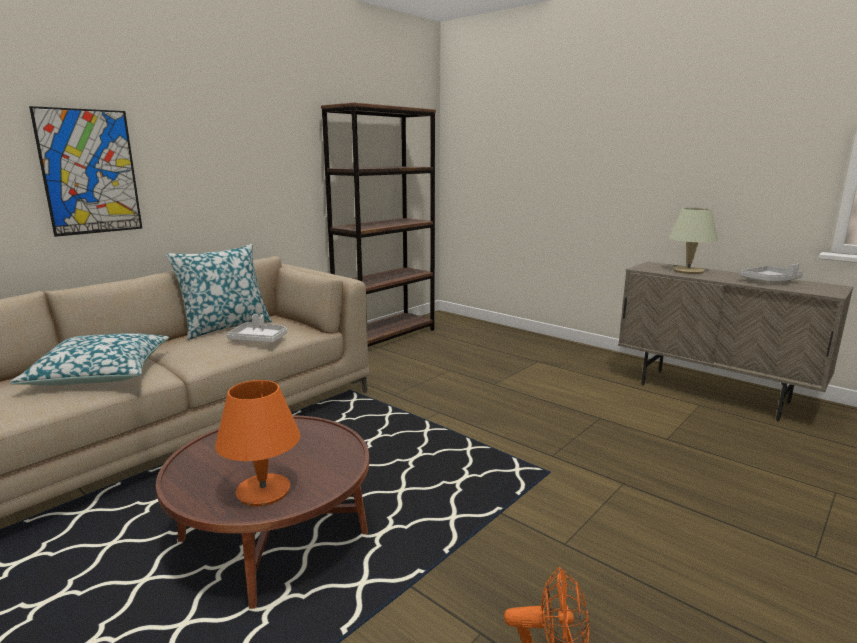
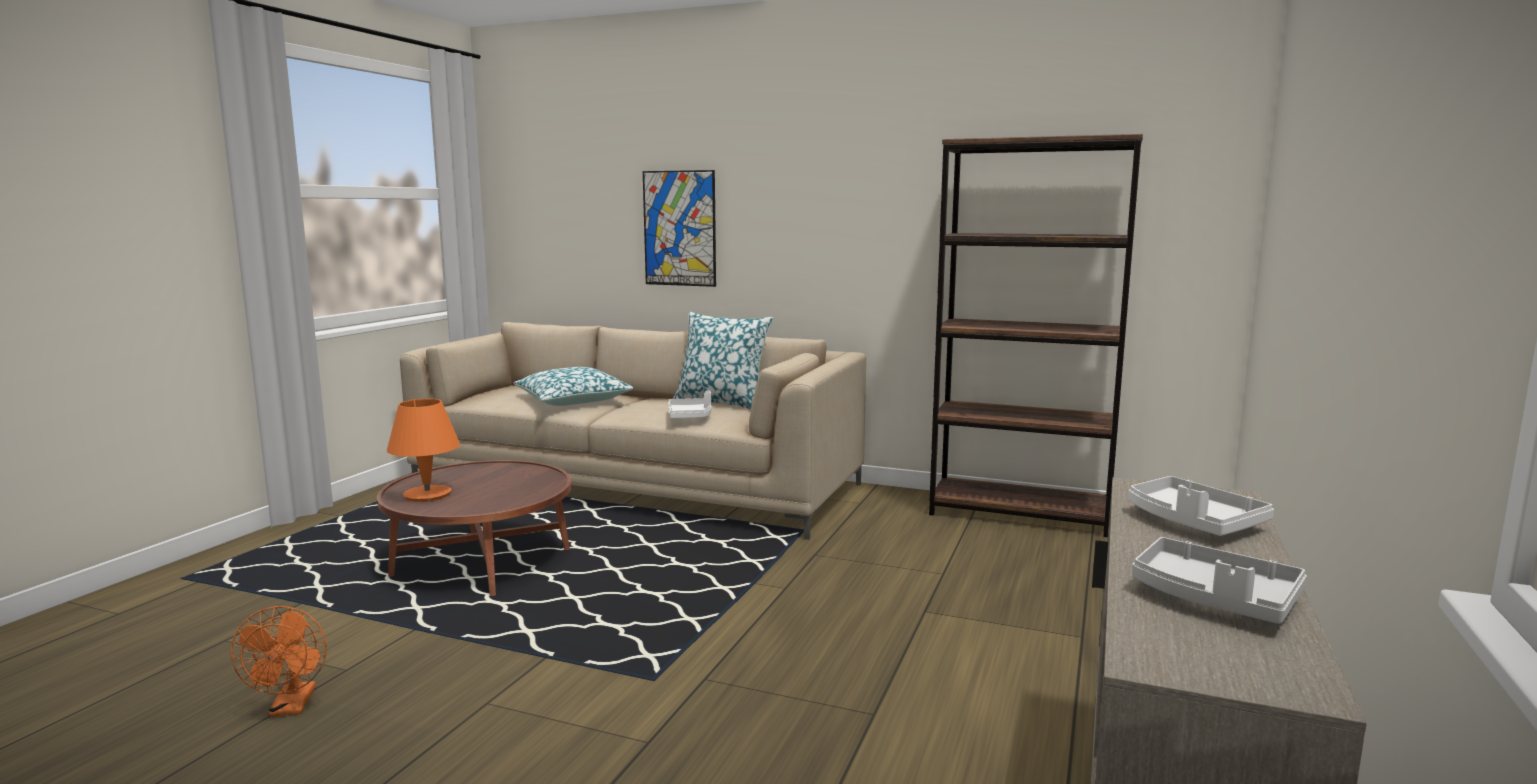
camera: 70 degrees right, 5 degrees down
(687, 271) = (1192, 522): beige table lamp -> white tray

